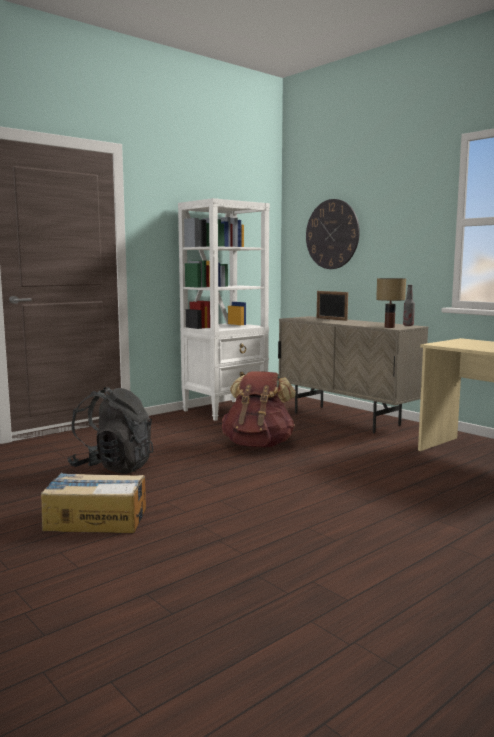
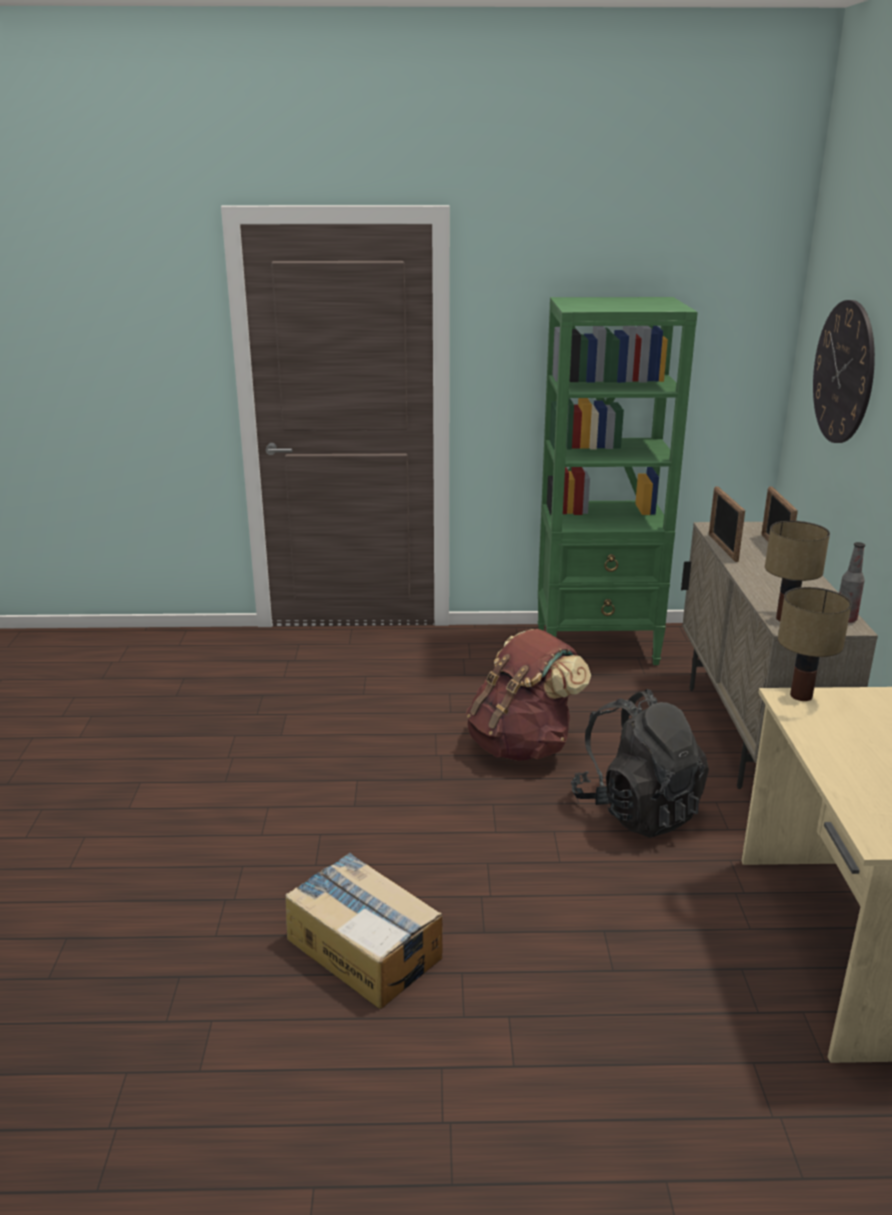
camera: 40 degrees right, 15 degrees up
(95, 519) = (172, 802): cardboard box -> cardboard box (364, 947)
(113, 467) = (301, 718): black backpack -> black backpack (637, 809)
(226, 410) = (598, 646): white bookcase -> green bookcase
(312, 320) = (722, 548): none -> picture frame
(439, 343) = (802, 696): none -> table lamp

